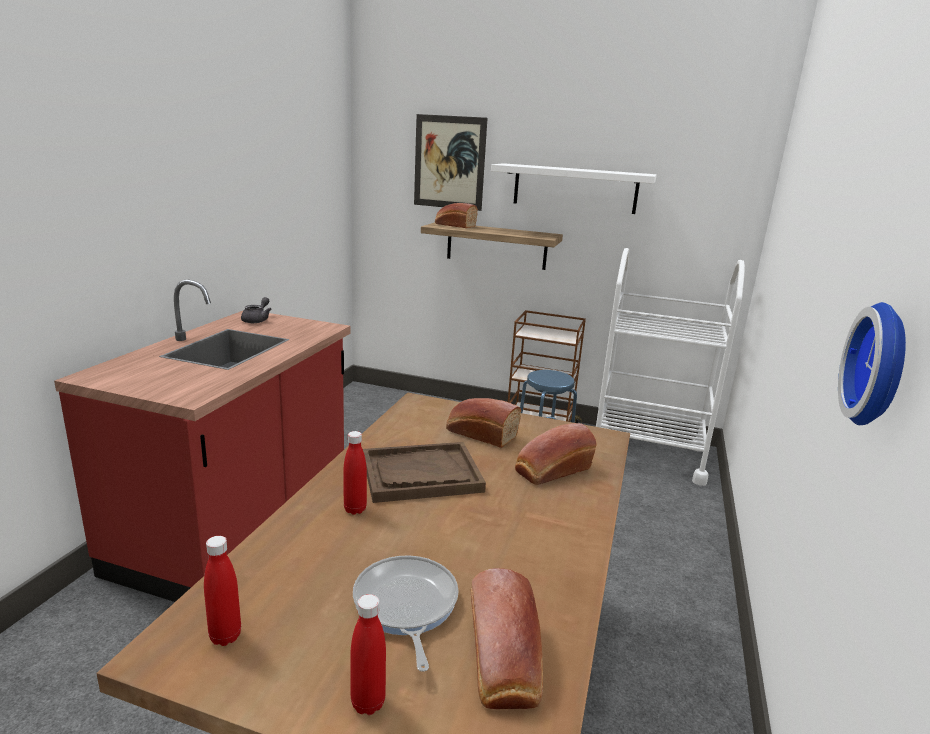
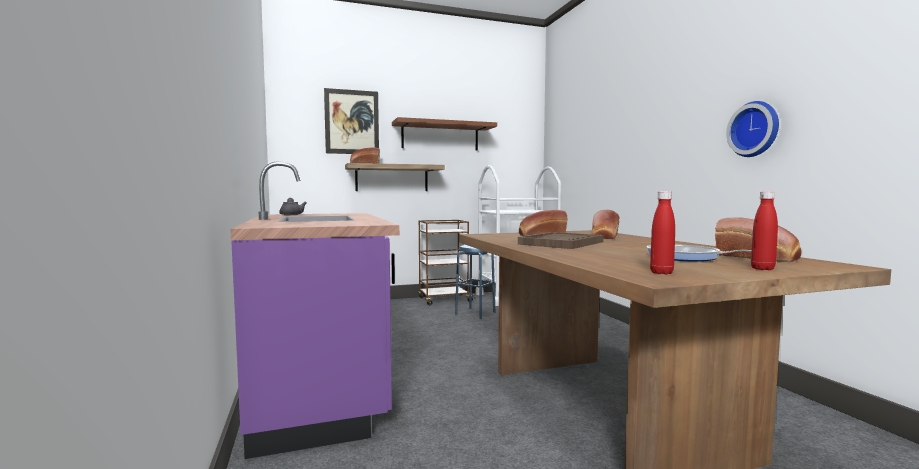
camera: 35 degrees left, 15 degrees down
(239, 521) = (322, 388): red counter -> purple counter
(355, 509) = (572, 250): red bottle -> none
(575, 188) = (440, 136): white shelf -> brown shelf

